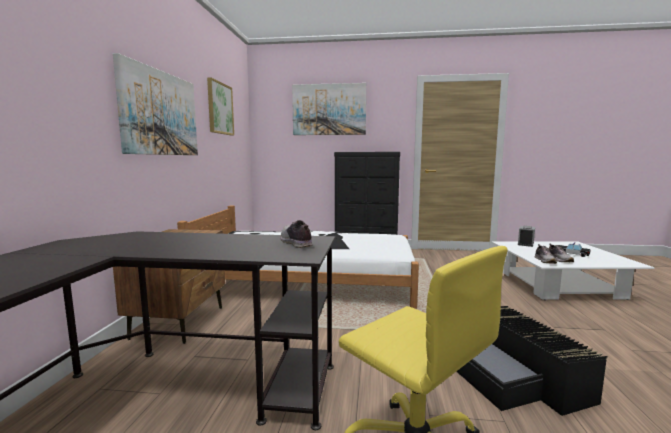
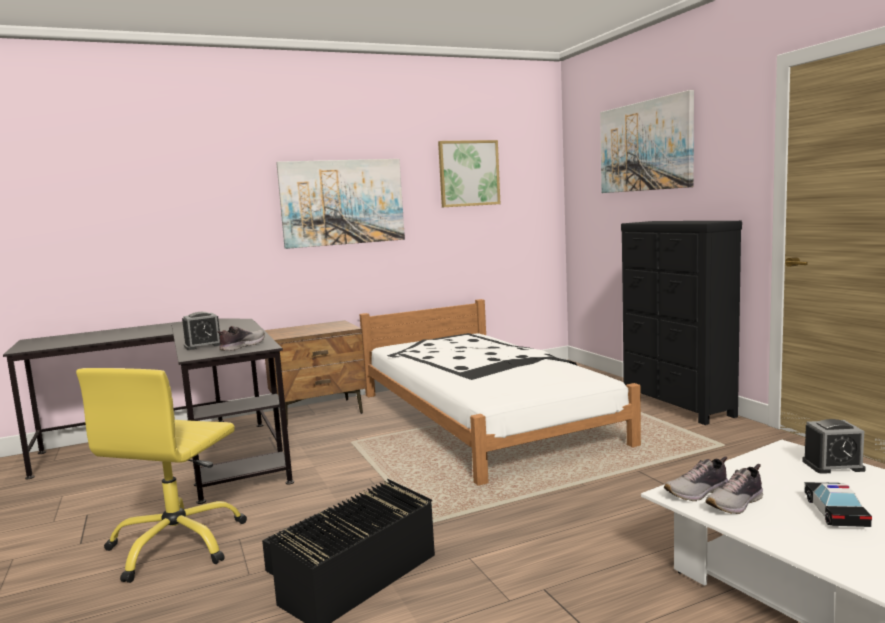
camera: 60 degrees right, 0 degrees up
(248, 251) = (203, 345): none -> alarm clock

